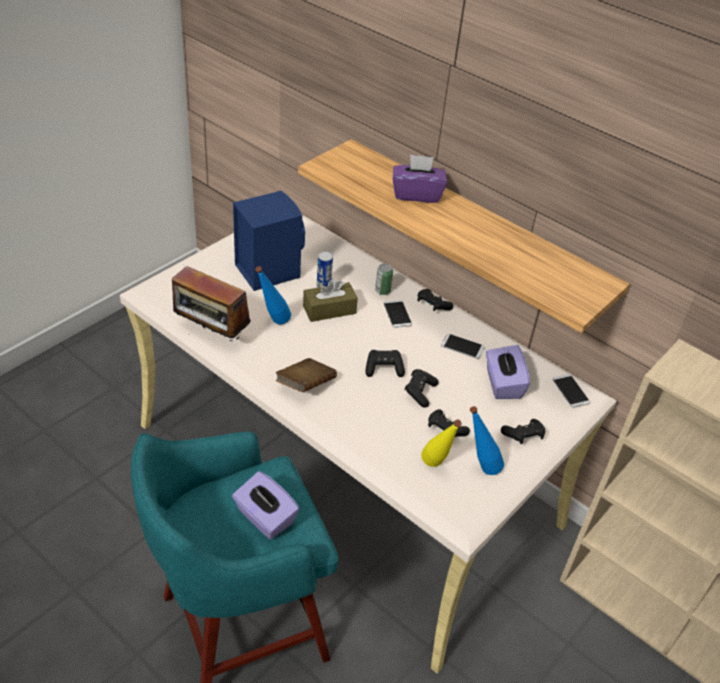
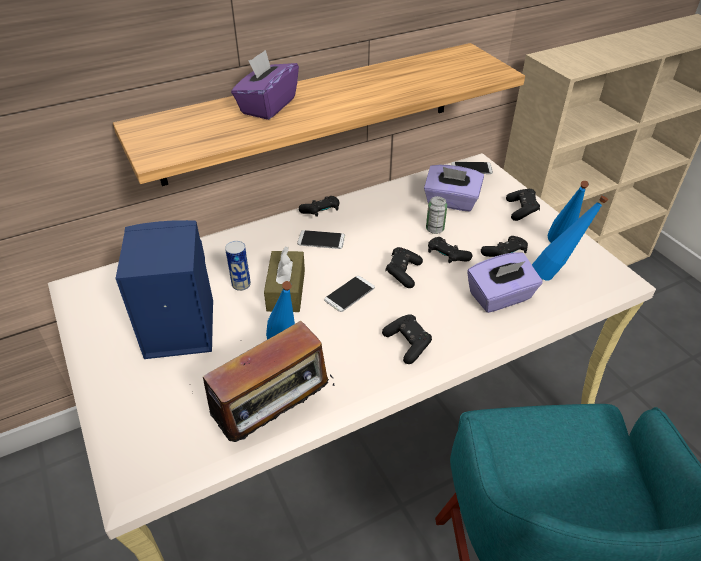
camera: 65 degrees left, 0 degrees up
(265, 518) = (573, 451): purple tissue box -> purple tissue box (500, 297)
(305, 385) = (407, 344): brown book -> black game controller
(382, 291) = (277, 240): can -> can (434, 229)
(436, 469) = (555, 275): yellow bottle -> blue bottle
(462, 346) = (390, 211): phone -> phone (349, 294)

